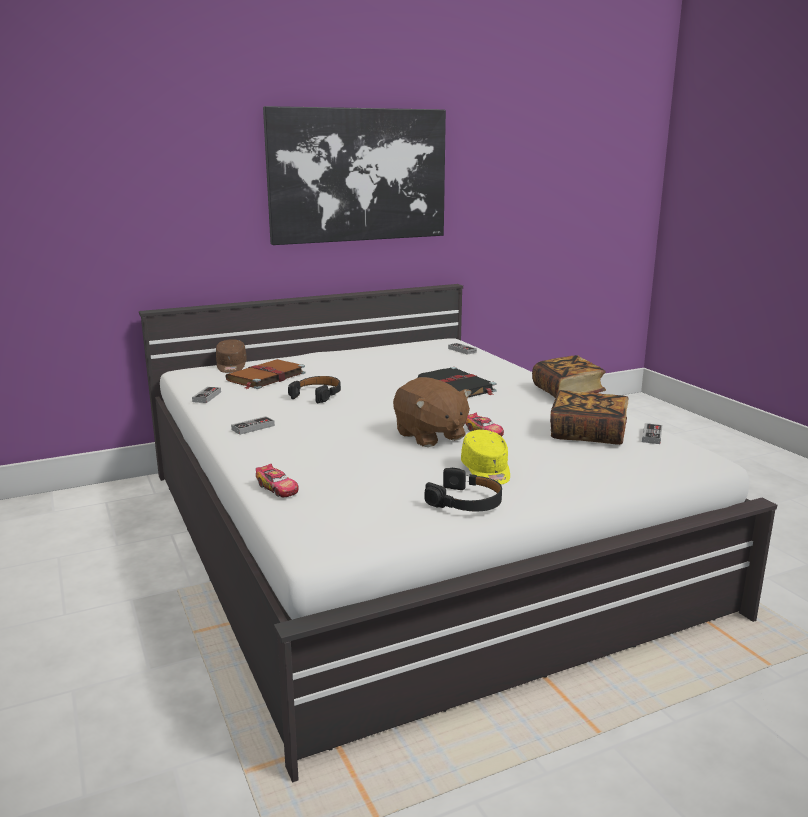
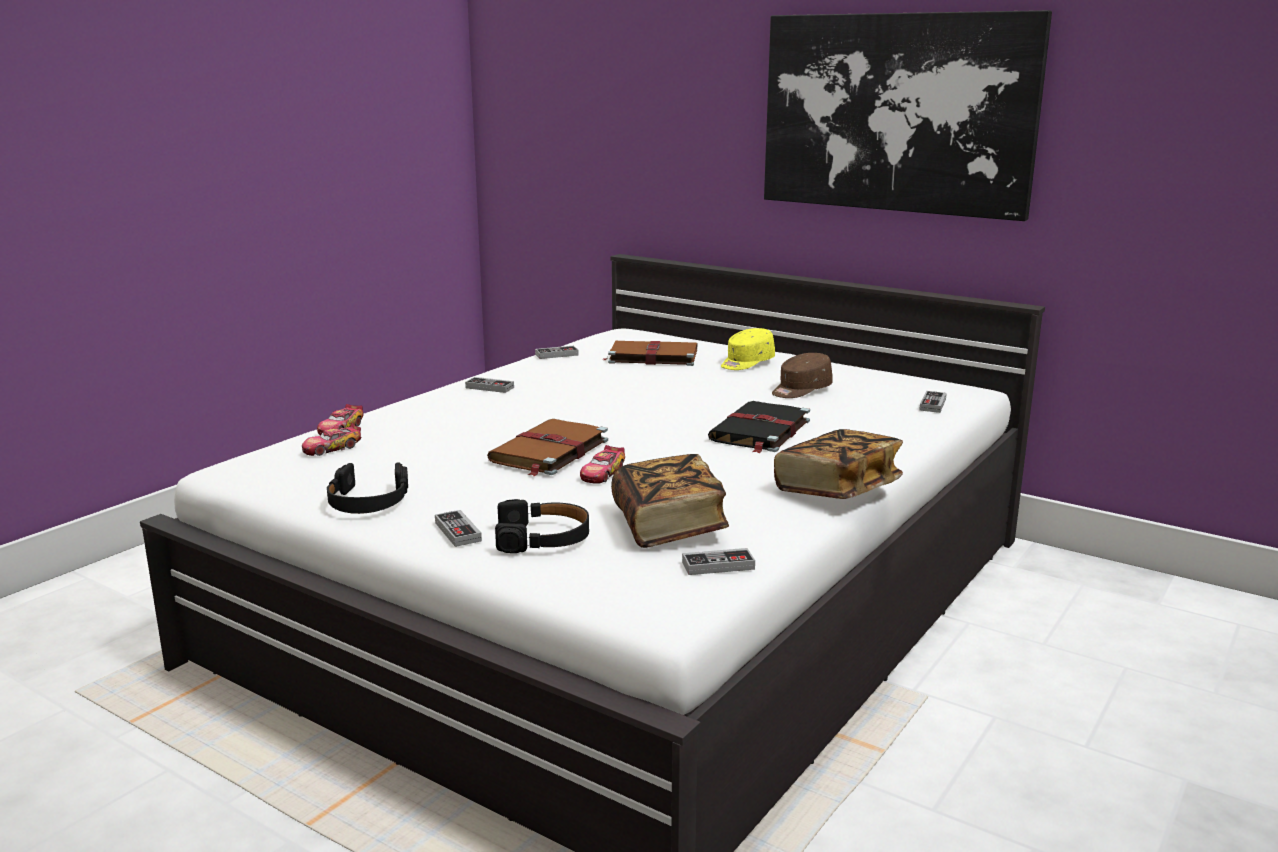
camera: 60 degrees right, 0 degrees up
(231, 366) = (667, 339): brown cap -> brown cap (800, 390)
(317, 395) = (624, 385): black headphones -> black headphones (543, 538)
(331, 496) = (331, 448): none -> toy car
(430, 436) = (548, 452): brown plush toy -> brown book
(486, 471) = (469, 495): yellow cap -> yellow cap (746, 363)
(551, 484) = (458, 532): none -> game controller

